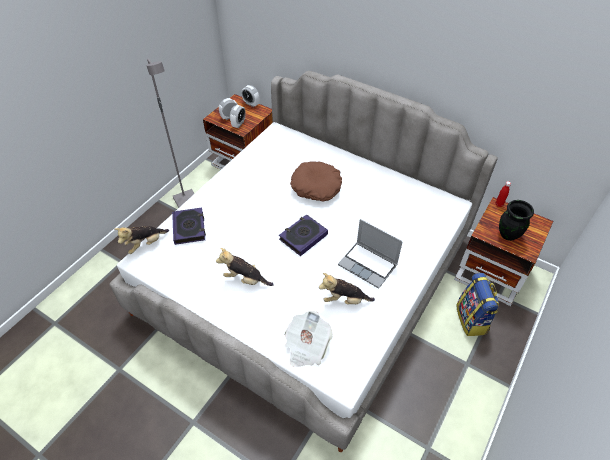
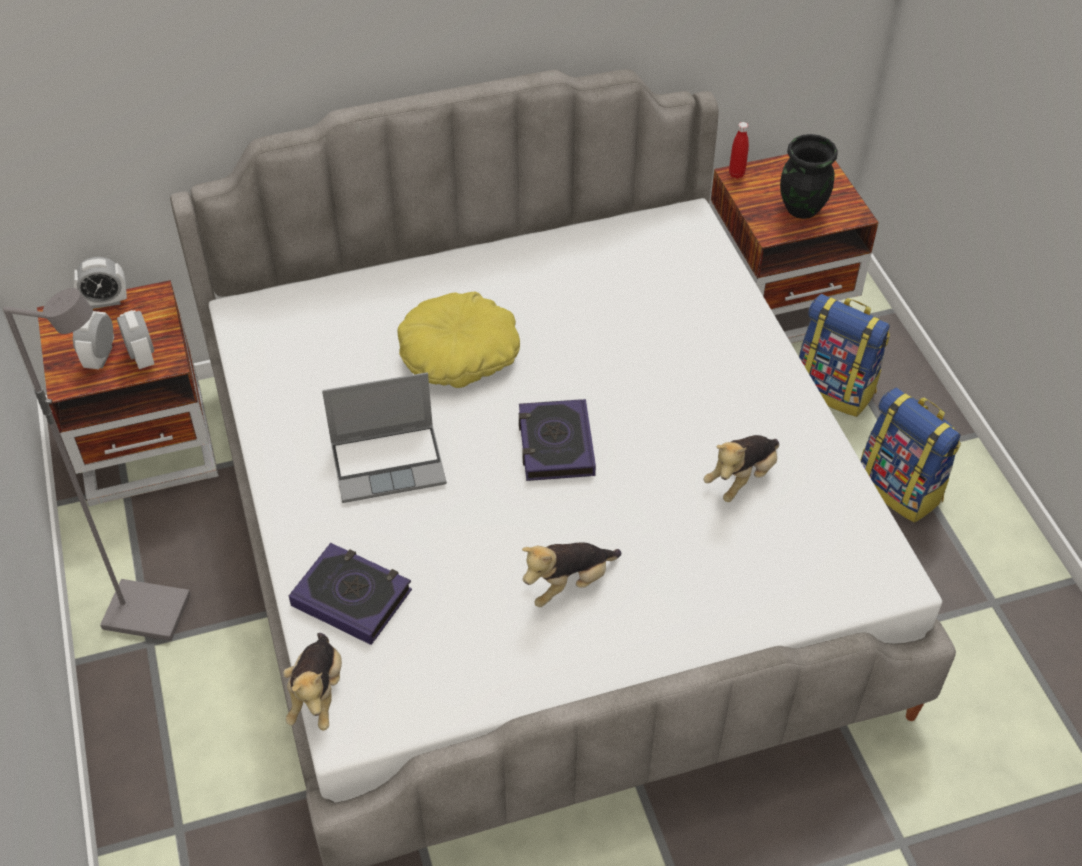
camera: 50 degrees left, 0 degrees up
(306, 346) = (787, 585): newspaper -> none
(317, 186) = (458, 351): brown pillow -> yellow pillow
(368, 265) = (702, 402): laptop -> laptop (389, 463)
(448, 375) = (900, 489): none -> backpack

